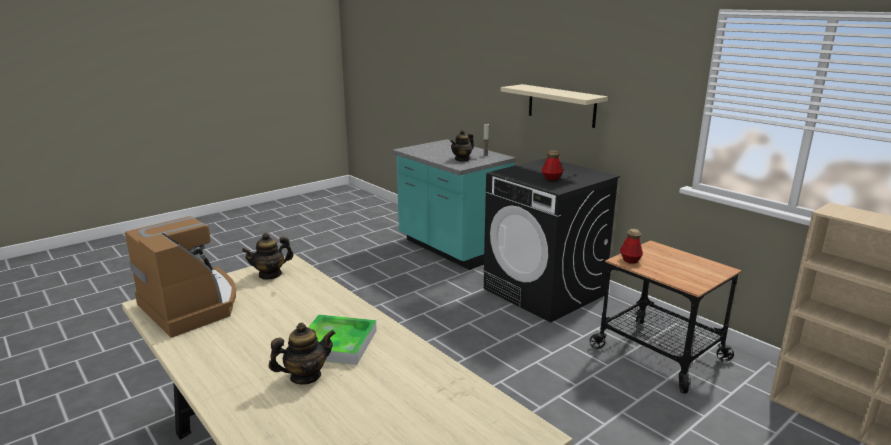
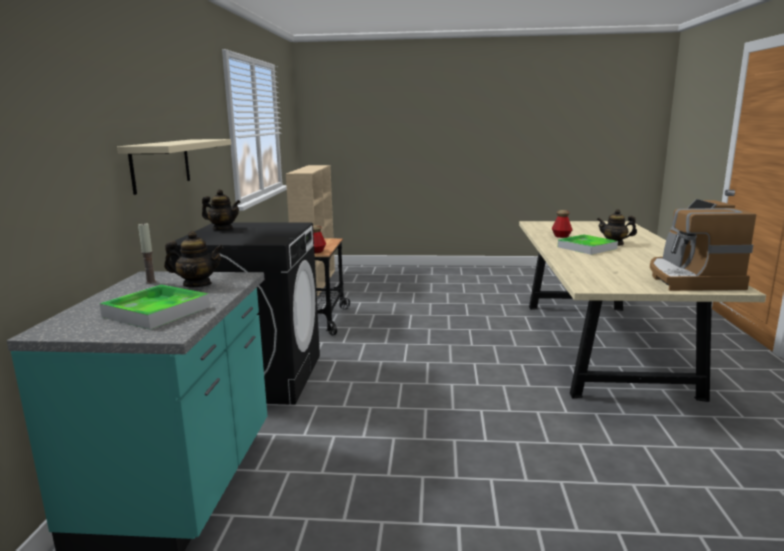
camera: 135 degrees left, 5 degrees down
(270, 274) = (611, 282): teapot -> teapot (223, 229)
(435, 151) = (157, 312): none -> tray
(551, 178) = (265, 230): bottle -> bottle (561, 236)

